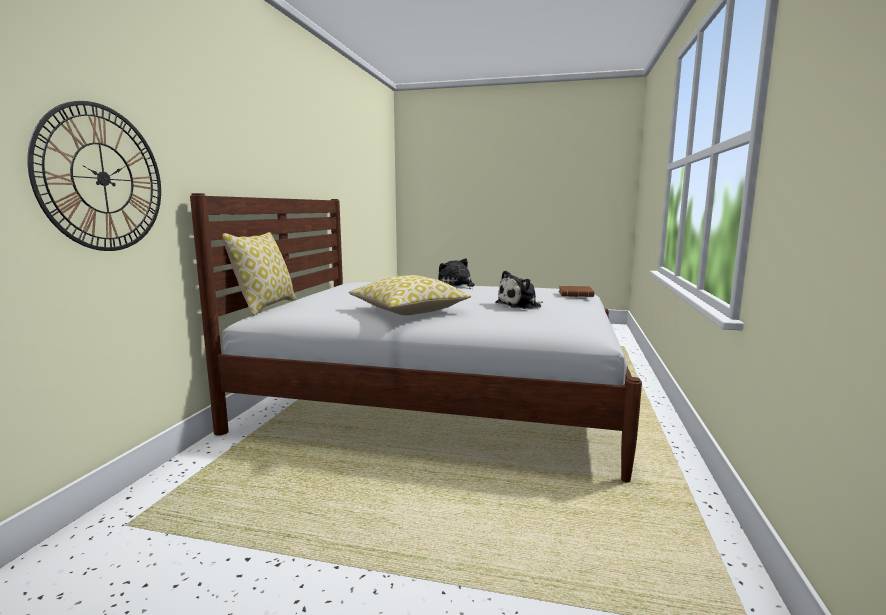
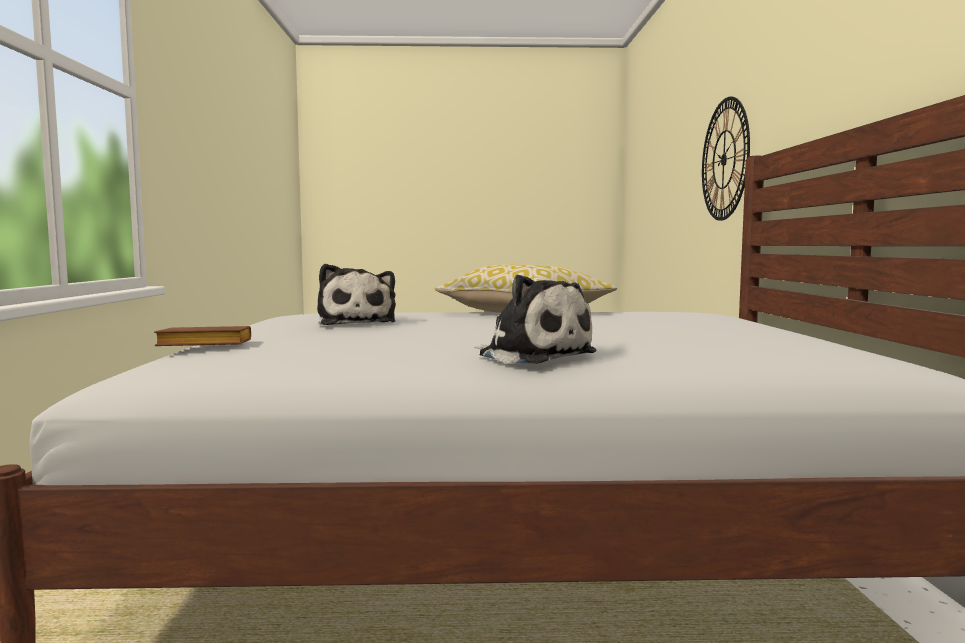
camera: 165 degrees right, 5 degrees down
(264, 306) = (769, 320): pillow -> none
(521, 305) = (357, 322): plush toy -> plush toy turned 120 degrees clockwise

